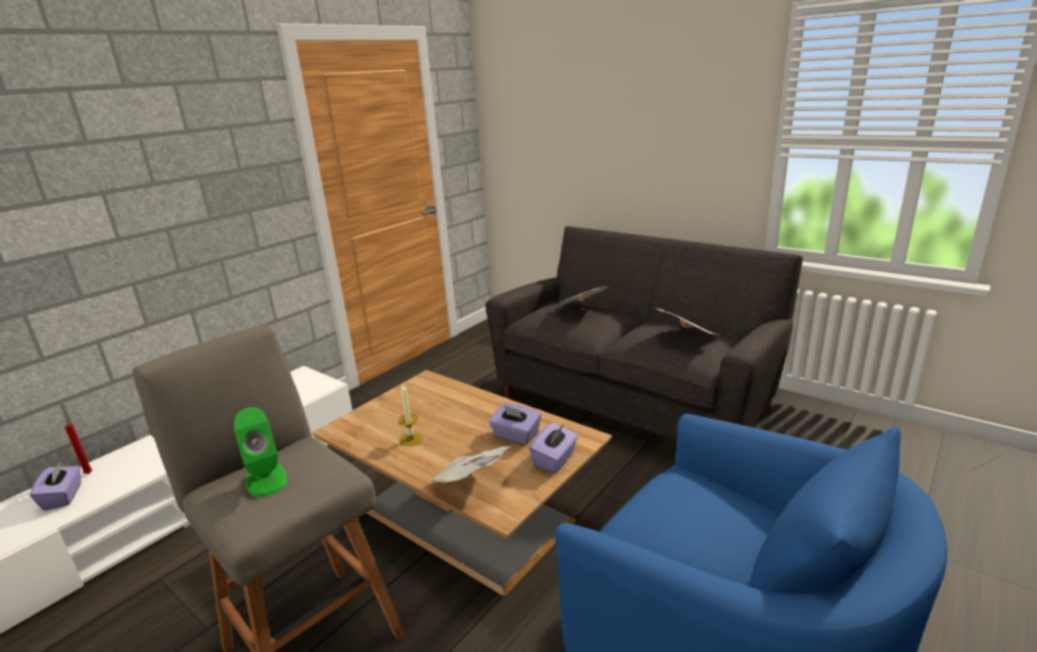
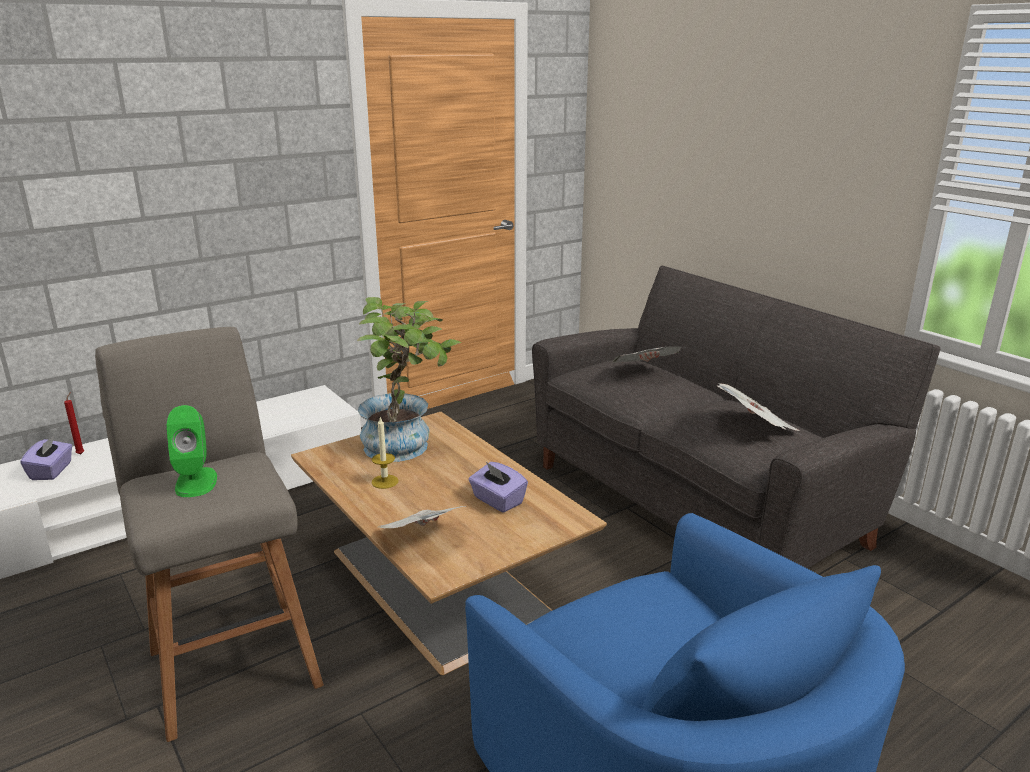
camera: 15 degrees right, 0 degrees up
(413, 405) = (406, 446): none -> potted plant
(555, 460) = (525, 535): purple tissue box -> none

